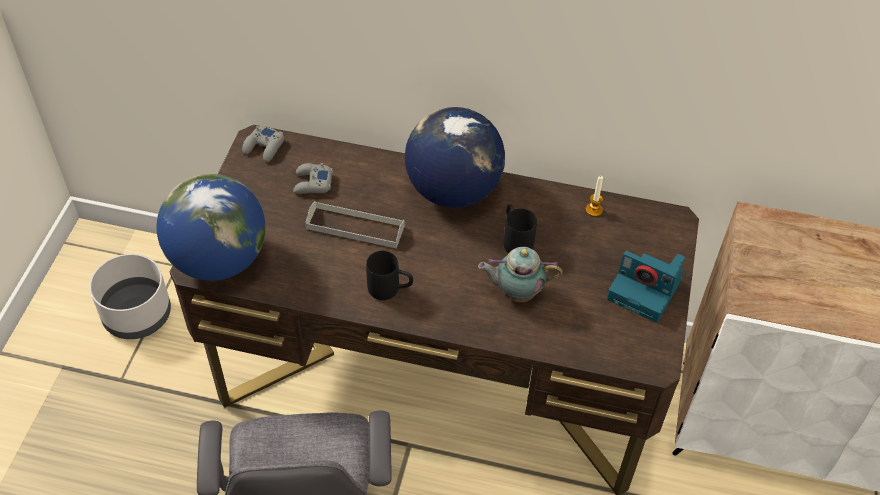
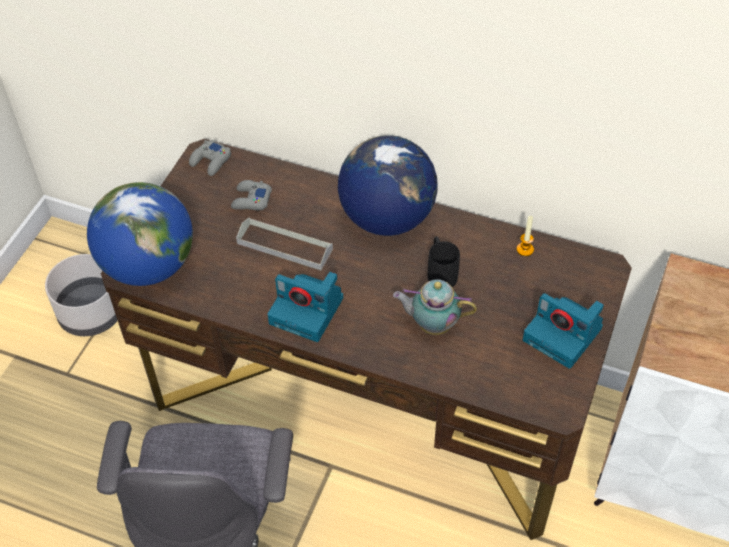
camera: 10 degrees right, 0 degrees up
(390, 290) = (308, 310): black mug -> camera

